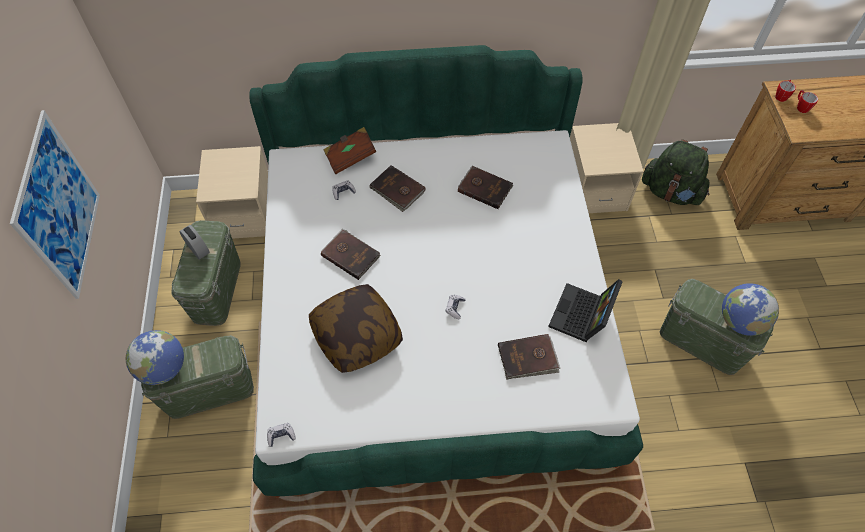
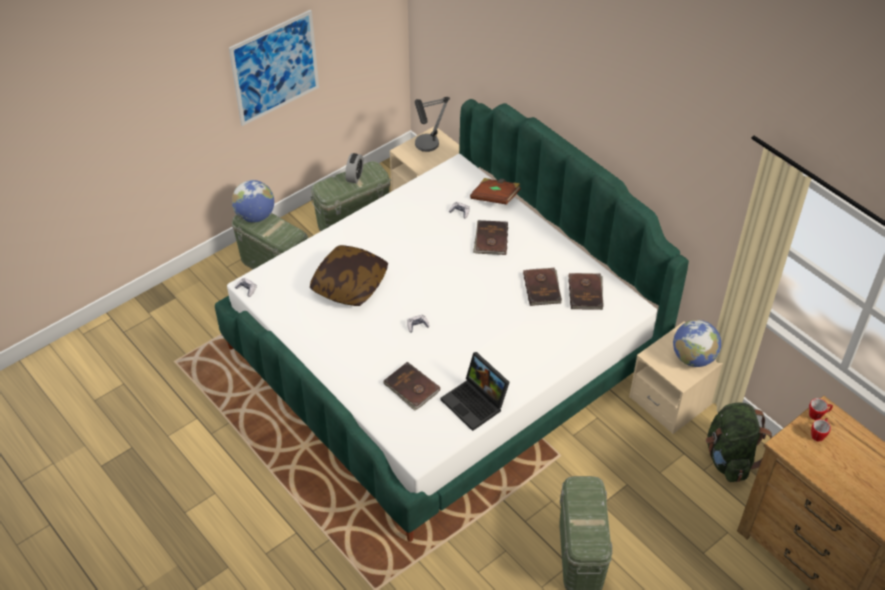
camera: 55 degrees right, 10 degrees down
(224, 173) = (427, 148): none -> table lamp
(351, 255) = (410, 246): brown book -> brown book (586, 292)
(581, 316) = (476, 403): laptop -> laptop turned 120 degrees counterclockwise
(740, 321) = (586, 530): globe -> globe (693, 358)

